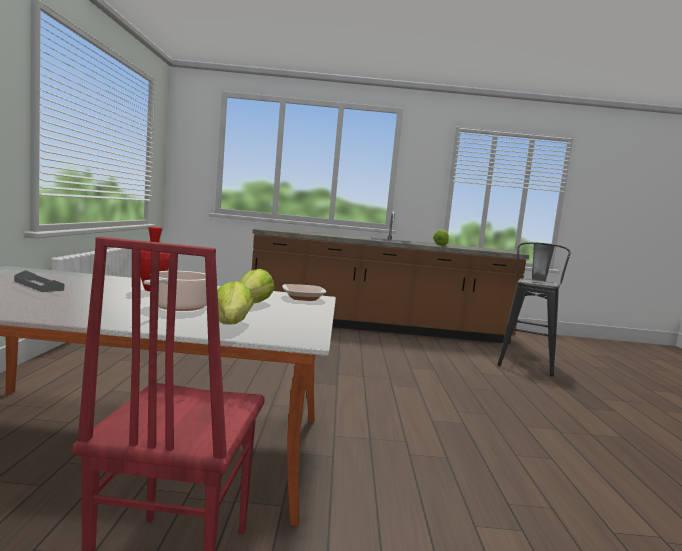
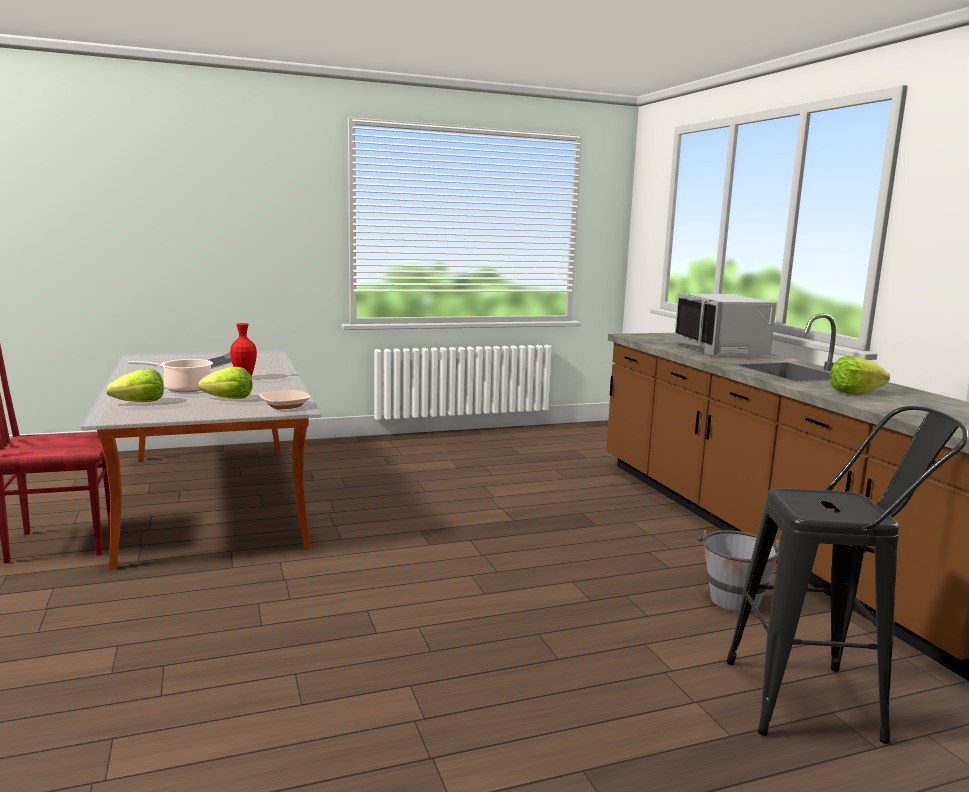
camera: 70 degrees right, 5 degrees up
(331, 234) = (722, 351): none -> grey microwave
(437, 348) = (733, 595): none -> grey bucket

